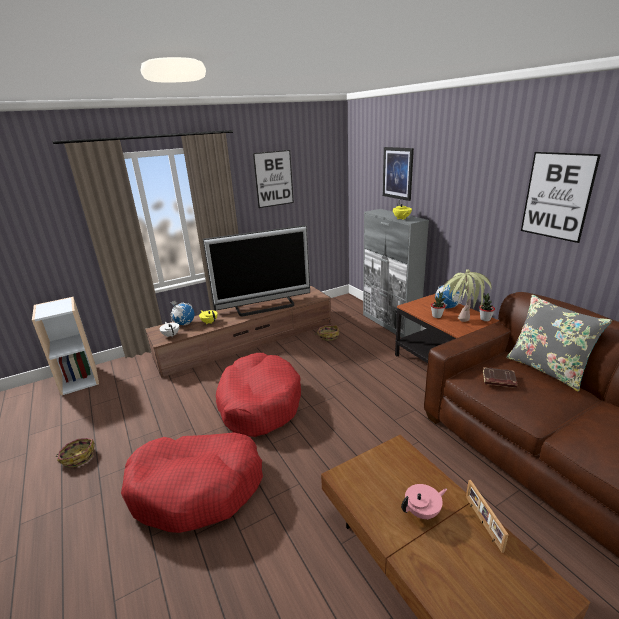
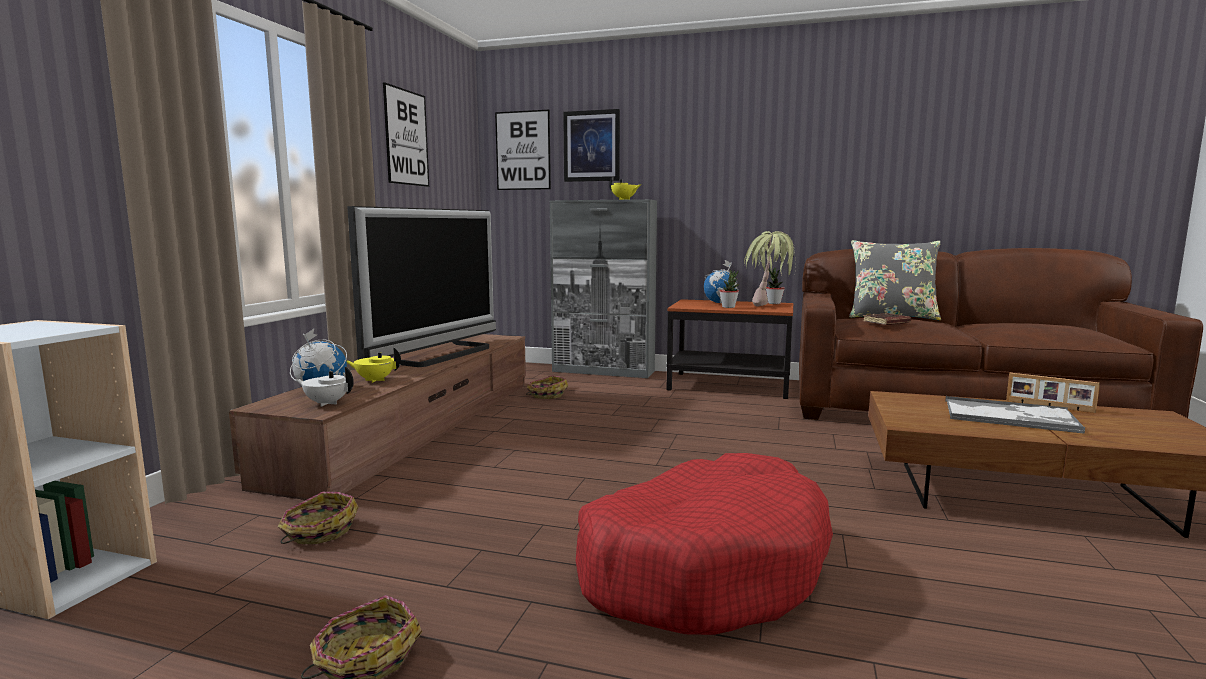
camera: 45 degrees left, 15 degrees down
(140, 392) = (318, 531): none -> basket
(259, 403) = (592, 468): red dog bed -> none
(422, 512) = (1010, 416): pink teapot -> tray
(557, 196) = (833, 142): picture -> picture (523, 150)

